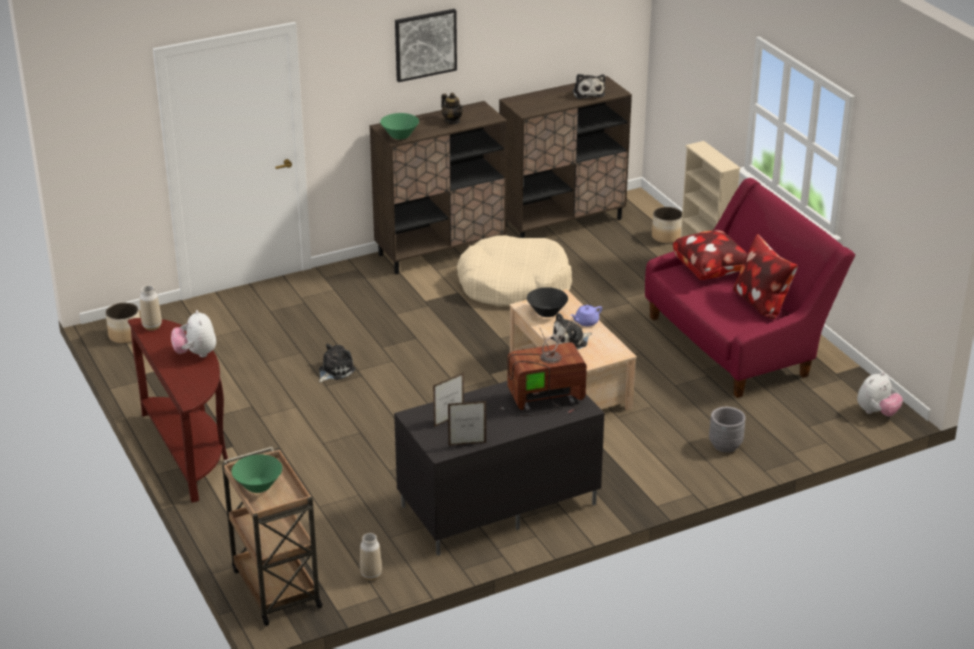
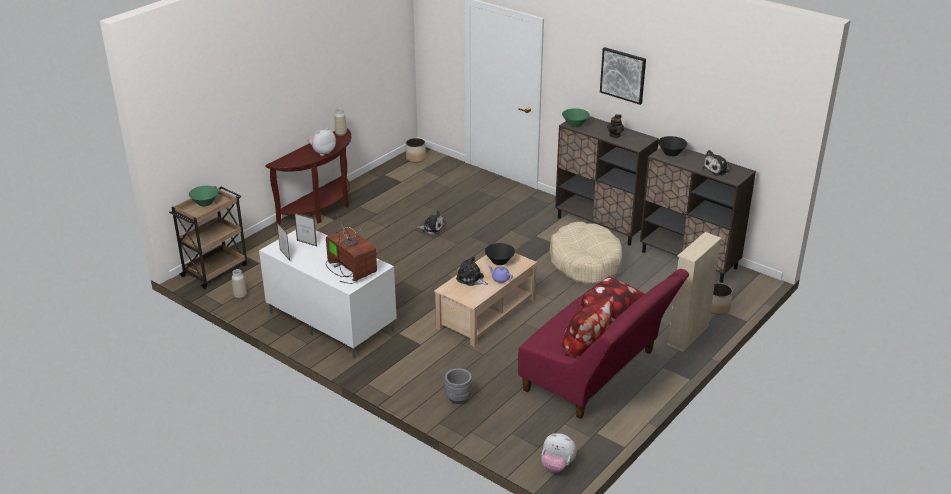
camera: 65 degrees right, 0 degrees up
(498, 506) = (330, 321): black tv stand -> white tv stand
(528, 104) = (671, 153): none -> black bowl

